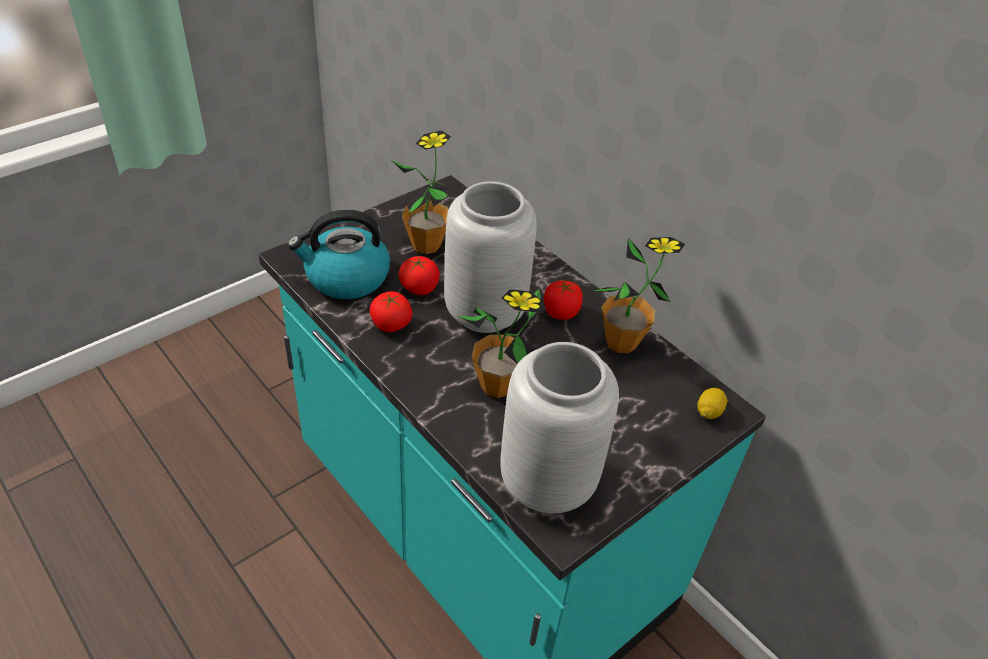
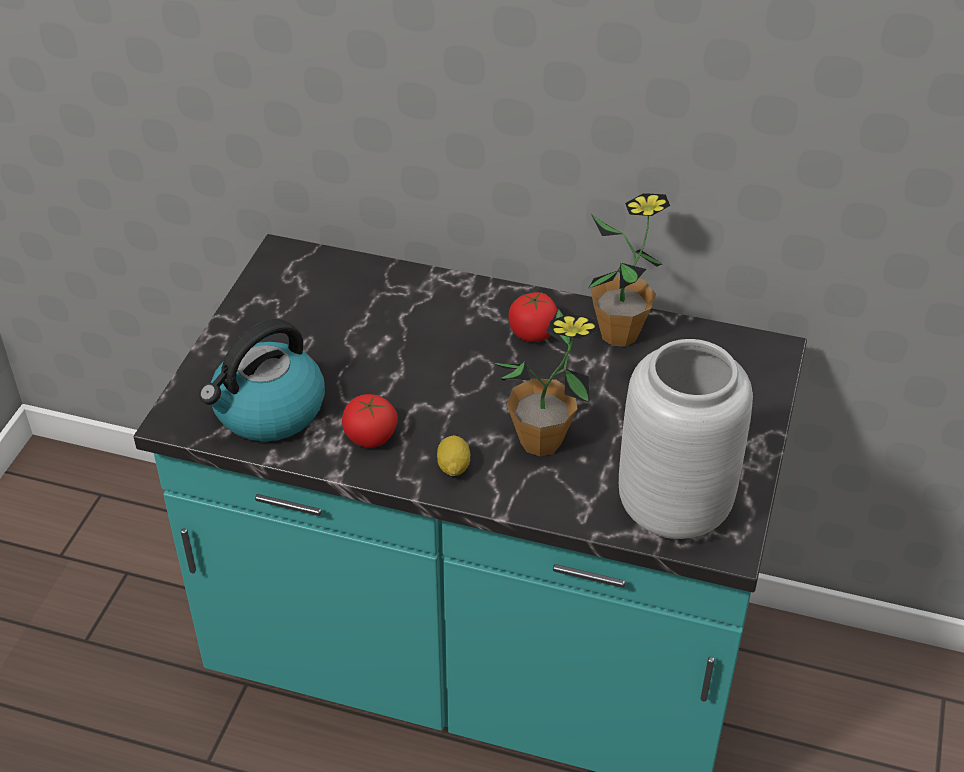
camera: 30 degrees left, 0 degrees up
(419, 288) = (361, 381): tomato -> none
(426, 245) = (321, 329): potted plant -> none
(485, 311) = (456, 371): grey vase -> none
(709, 411) = (756, 361): lemon -> lemon (453, 466)

